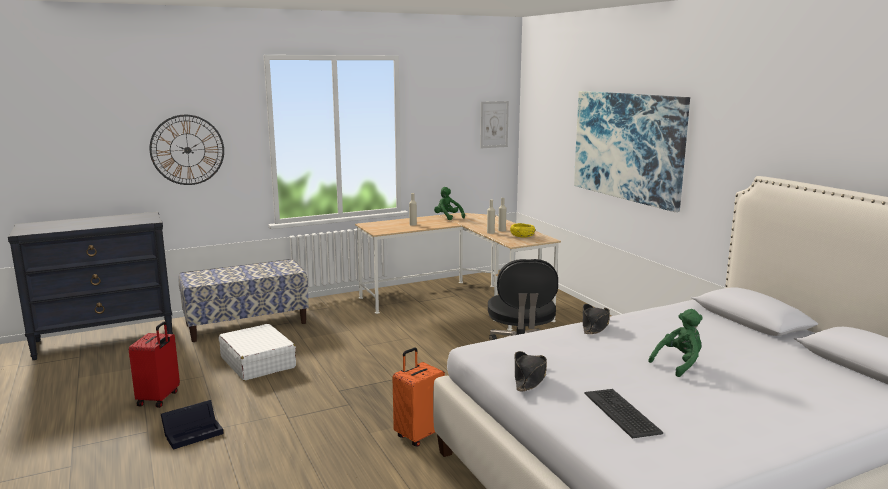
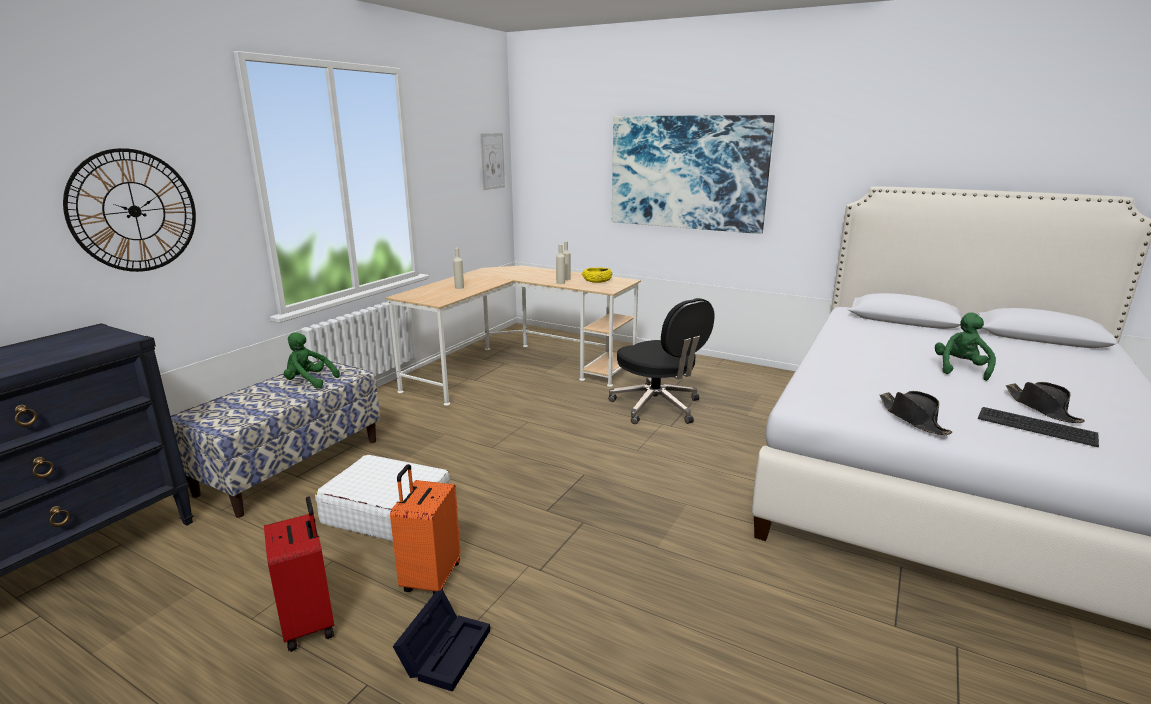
camera: 35 degrees left, 5 degrees up
(419, 435) = (706, 527): orange suitcase -> orange suitcase (430, 578)
(447, 217) = (480, 274): green plush toy -> green plush toy (309, 382)
(595, 326) = (832, 353): black hat -> black hat (1042, 408)

